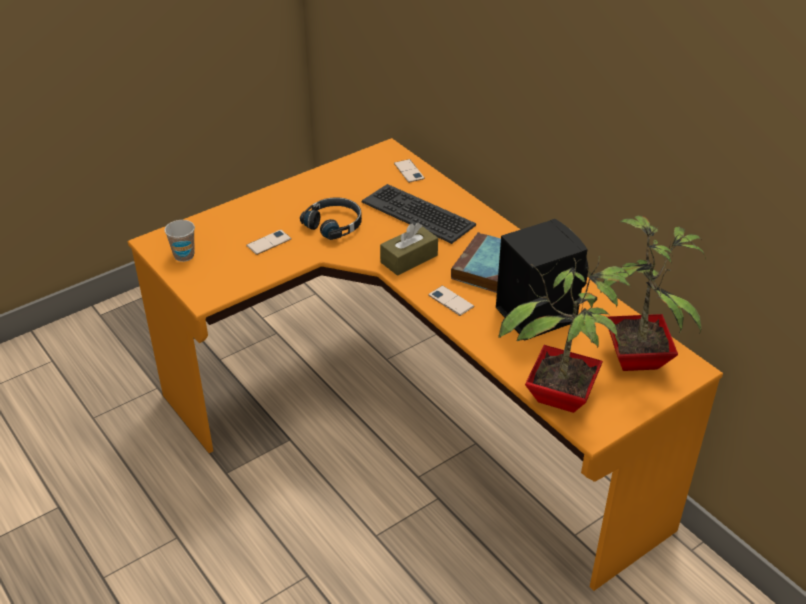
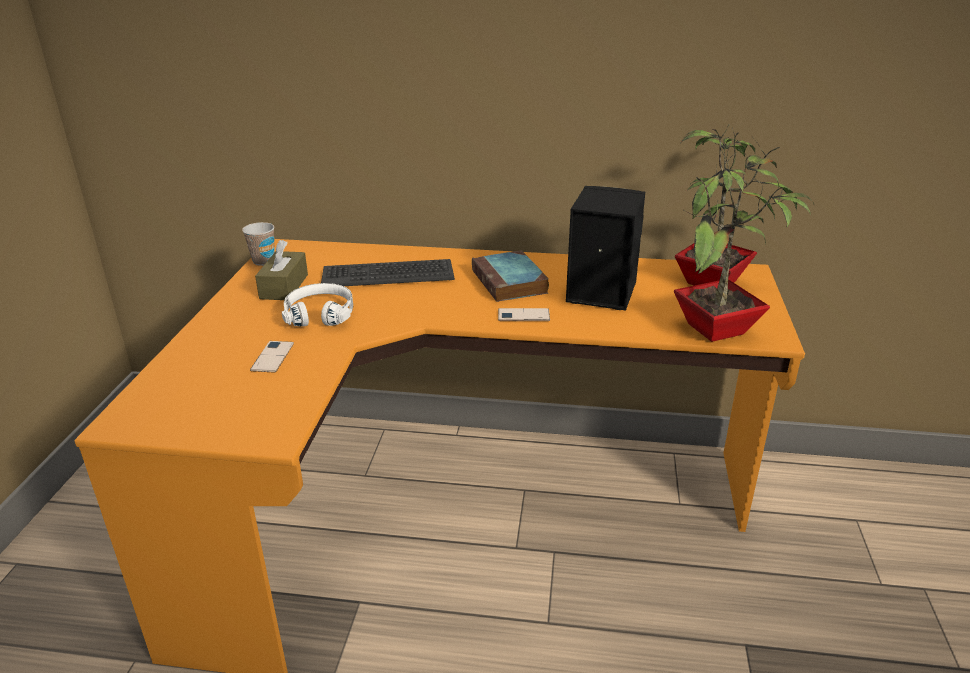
camera: 45 degrees left, 10 degrees down
(184, 255) = (183, 415): cup -> cup (263, 261)
(334, 224) = (320, 314): black headphones -> white headphones
(409, 171) = (327, 252): phone -> none
(409, 259) = (436, 306): brown tissue box -> brown tissue box (284, 286)

